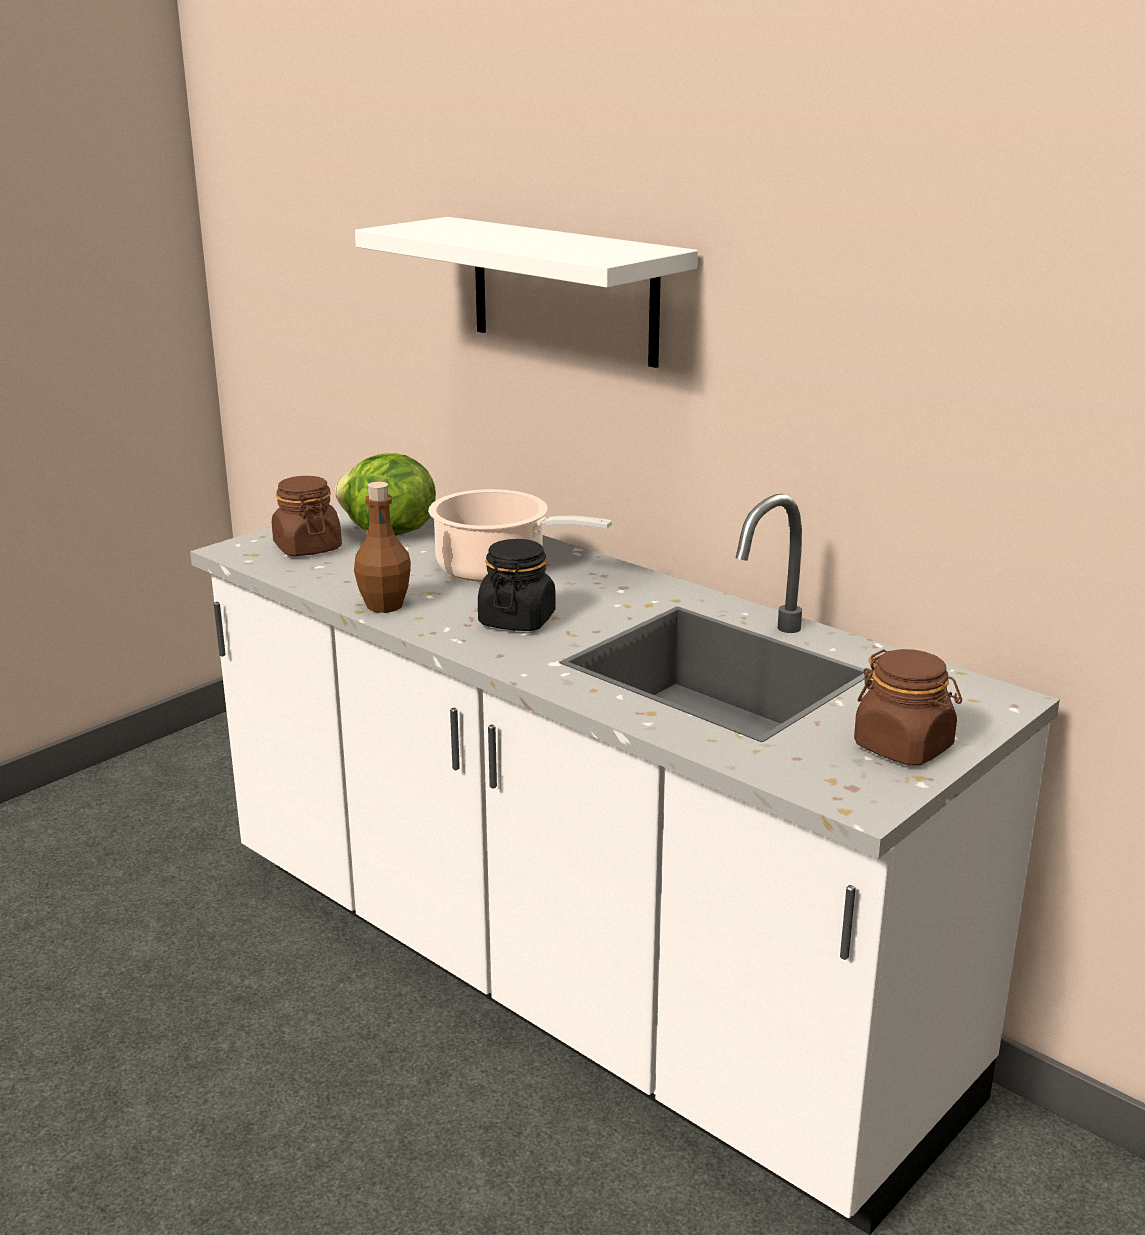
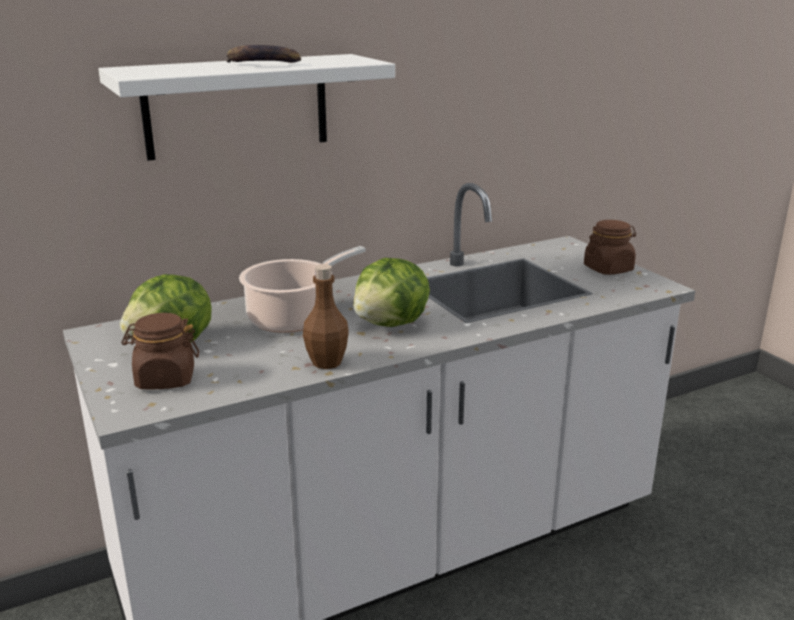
camera: 70 degrees left, 0 degrees up
(517, 620) = (391, 324): black jar -> lettuce
(525, 240) = (262, 64): none -> banana

